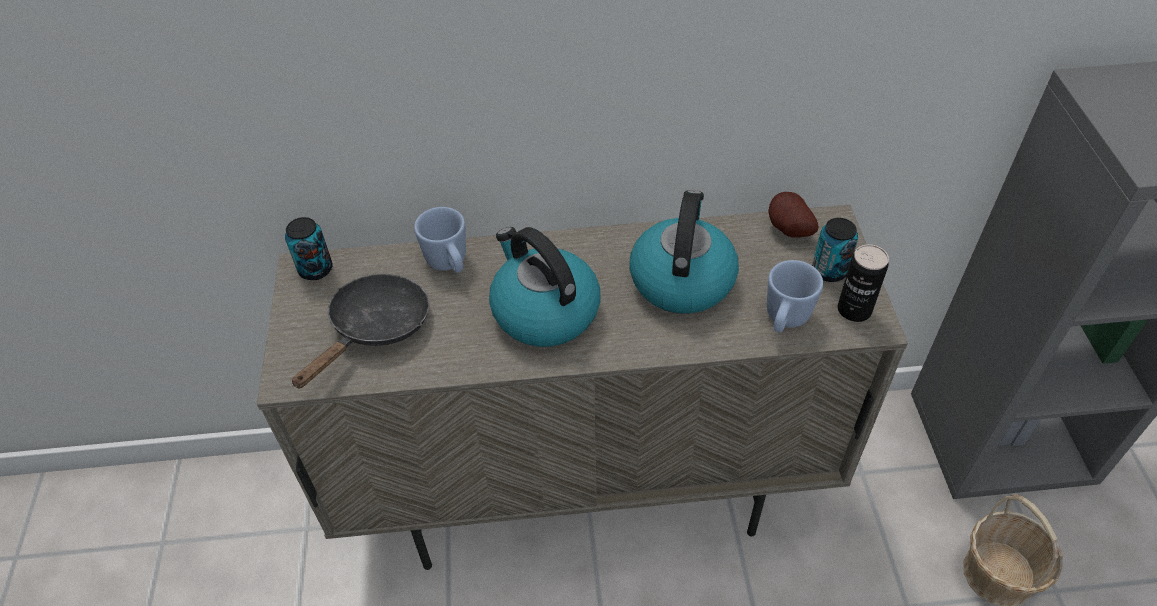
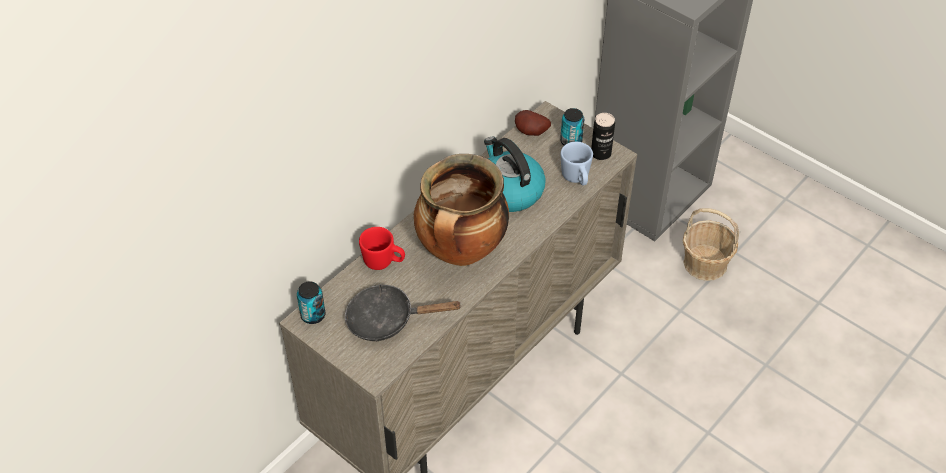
camera: 45 degrees left, 0 degrees up
(375, 329) = (387, 319): black frying pan -> black frying pan turned 75 degrees counterclockwise
(449, 264) = (383, 262): blue mug -> red mug
(544, 311) = (462, 251): kettle -> cooking pot

